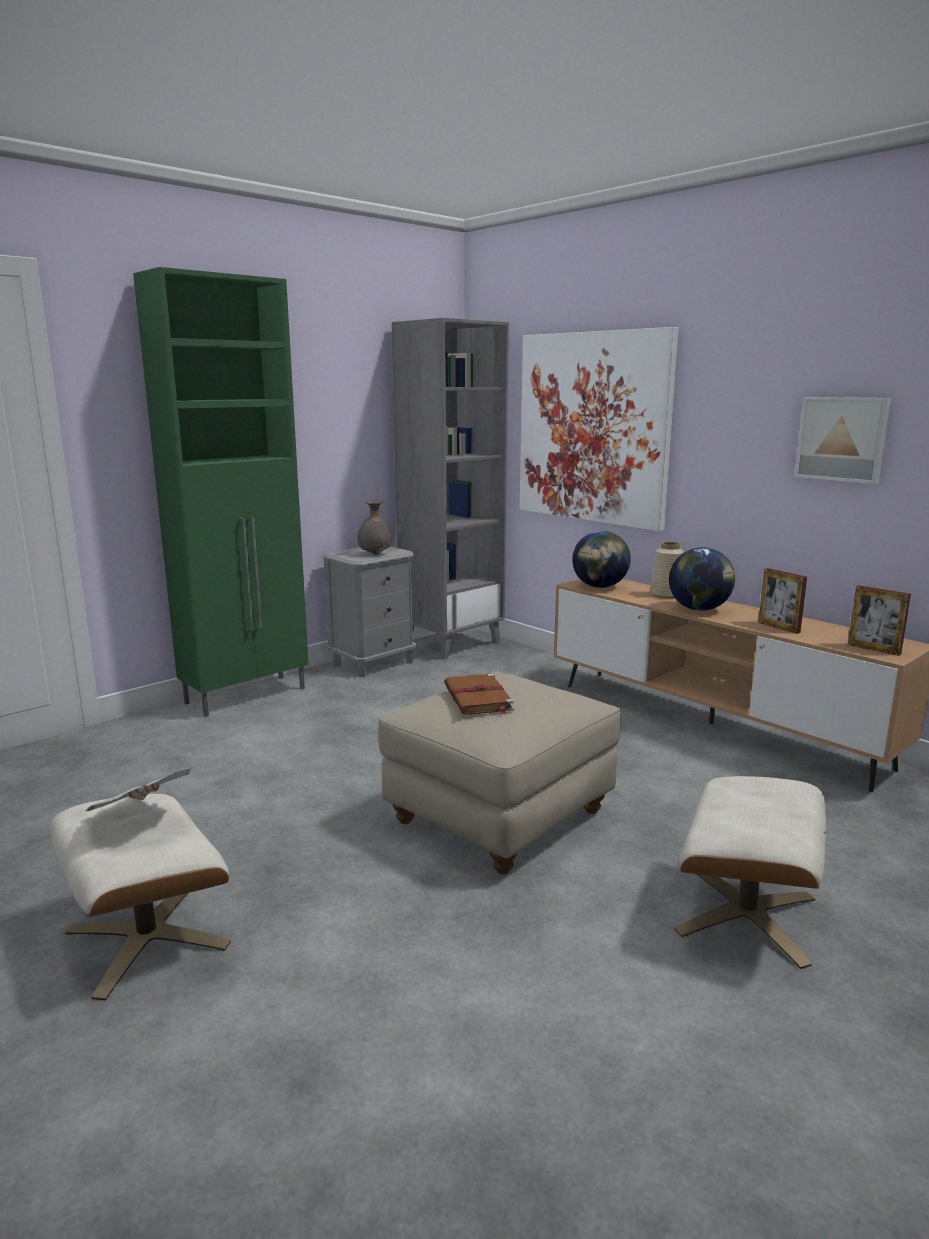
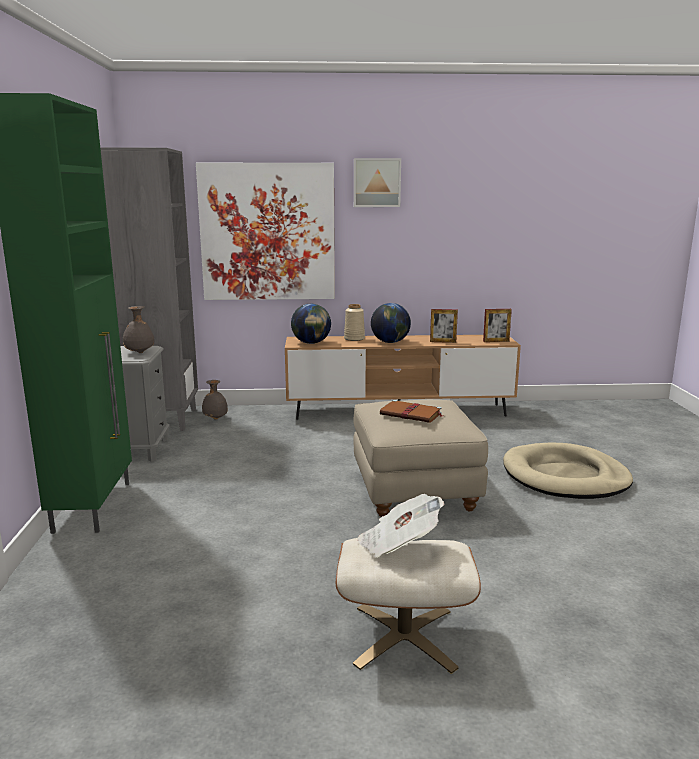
camera: 50 degrees left, 0 degrees up
(495, 657) = (215, 418): none -> grey vase
(747, 915) = (565, 477): beige ottoman -> beige dog bed
(842, 439) = (446, 231): picture -> picture (376, 182)

